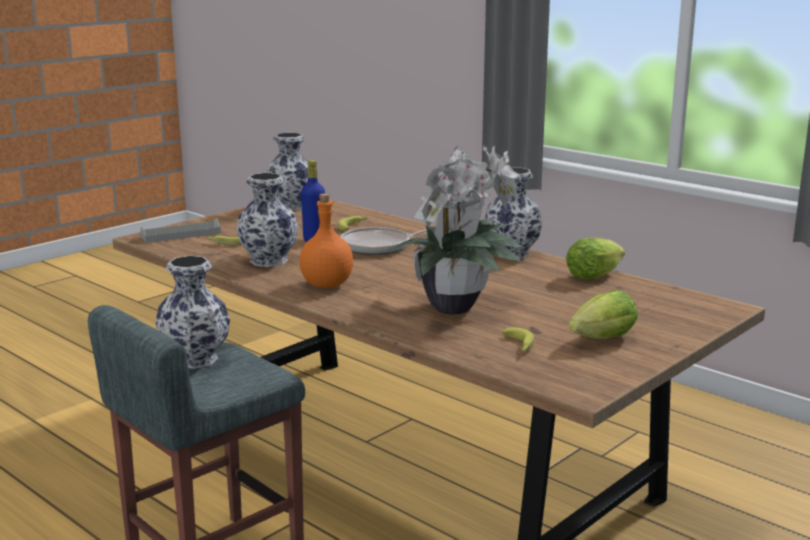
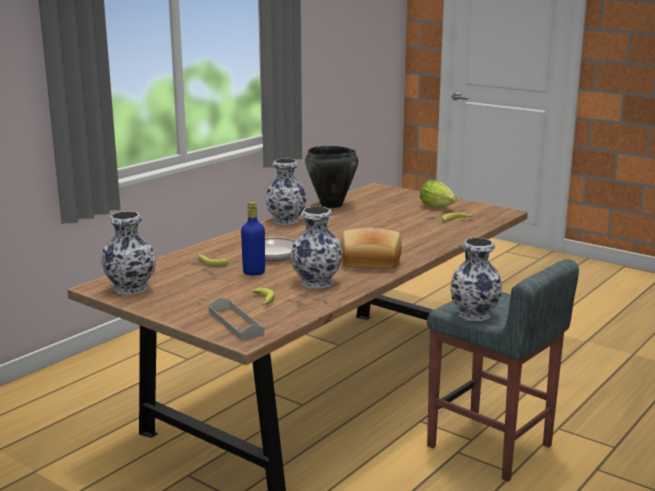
camera: 95 degrees left, 0 degrees up
(326, 284) = (370, 262): orange bottle -> bread
(457, 307) = (402, 231): potted plant -> none
(596, 276) = (331, 205): lettuce -> black cooking pot

